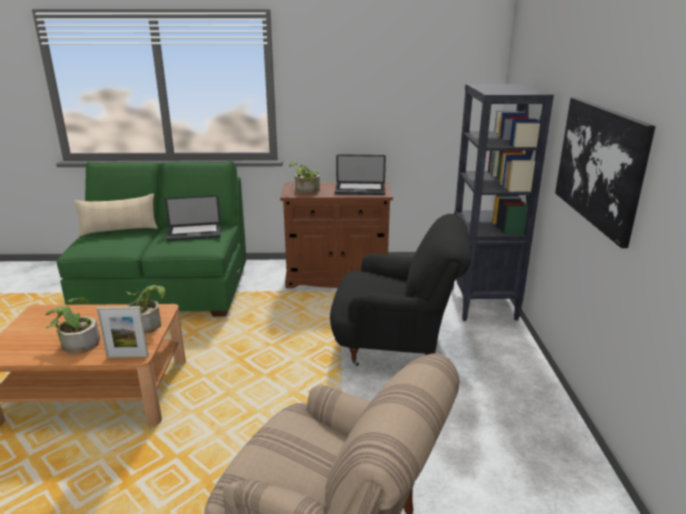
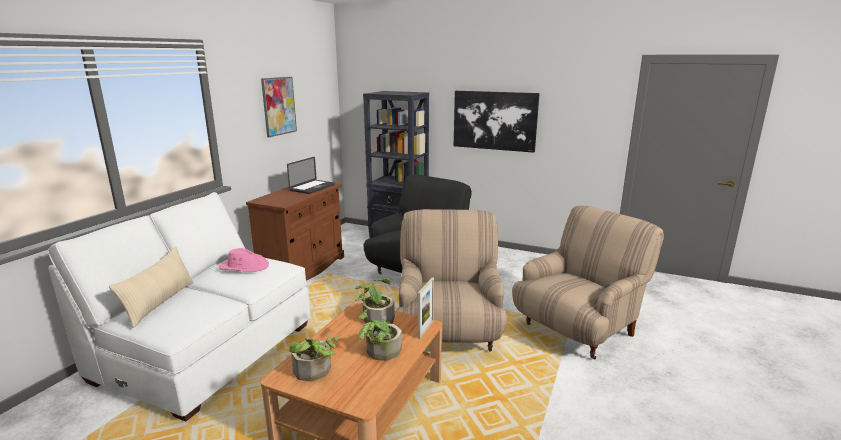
camera: 65 degrees left, 5 degrees down
(165, 291) = (208, 351): green sofa -> white sofa
(194, 233) = (244, 266): laptop -> pink hat
(256, 407) = (448, 333): none -> beige armchair
(305, 191) = (284, 199): potted plant -> potted plant (315, 372)
(375, 87) = (279, 106): none -> picture

